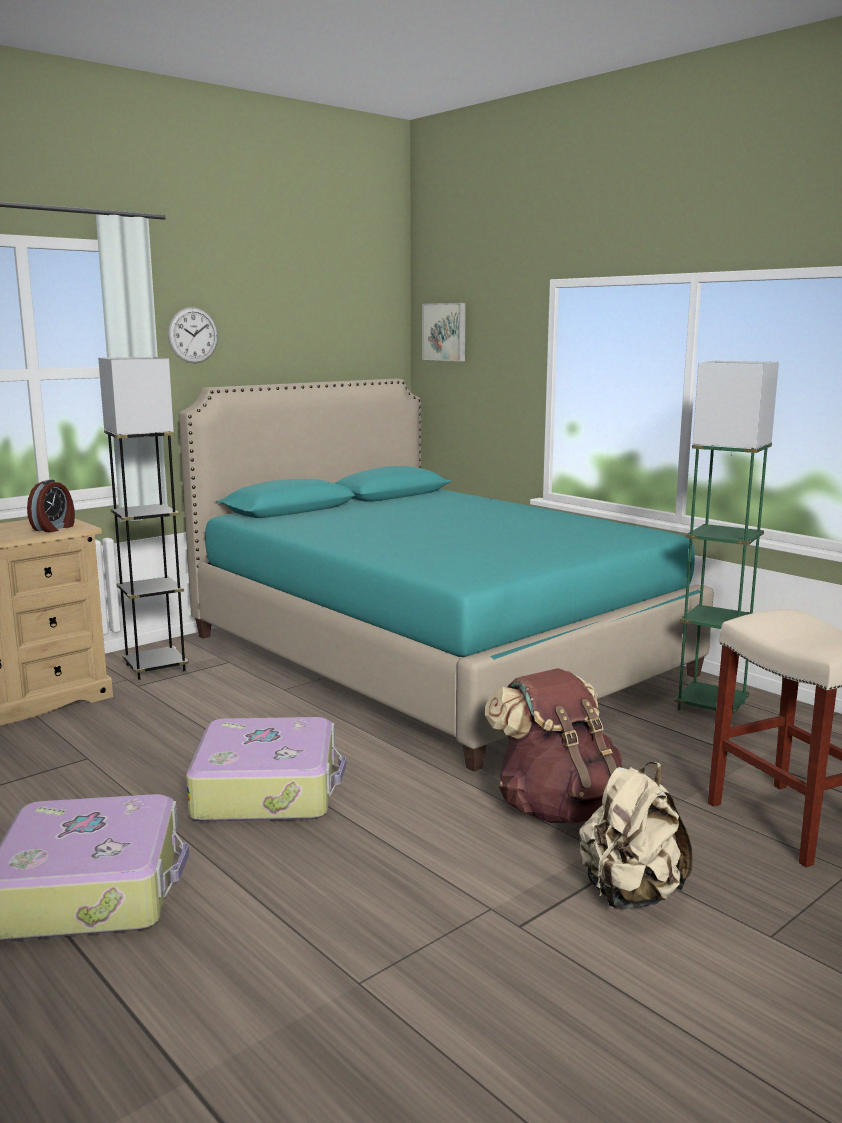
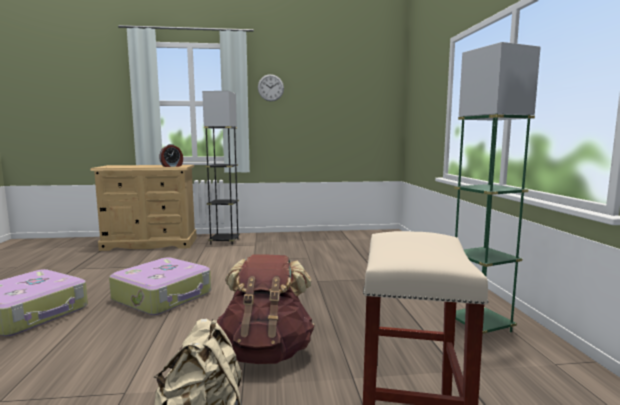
camera: 35 degrees right, 5 degrees down
(433, 655) = (350, 260): turquoise bed -> none
(445, 332) = (414, 84): picture -> none

